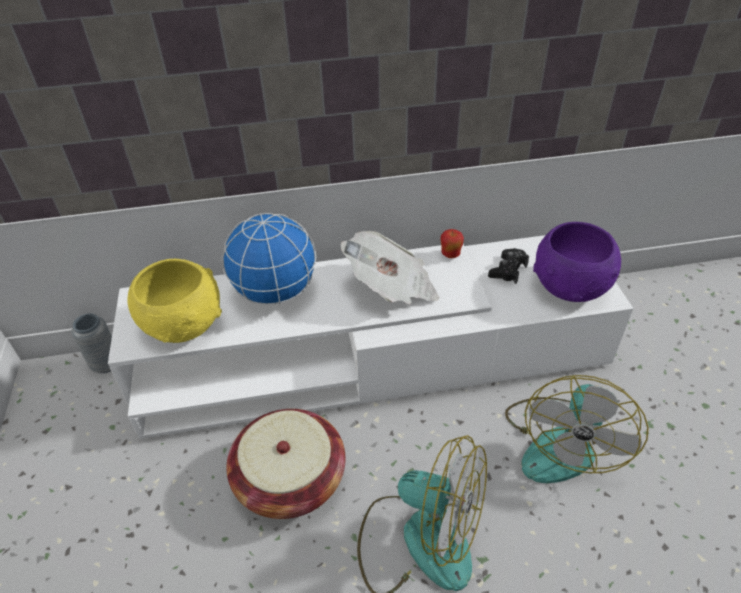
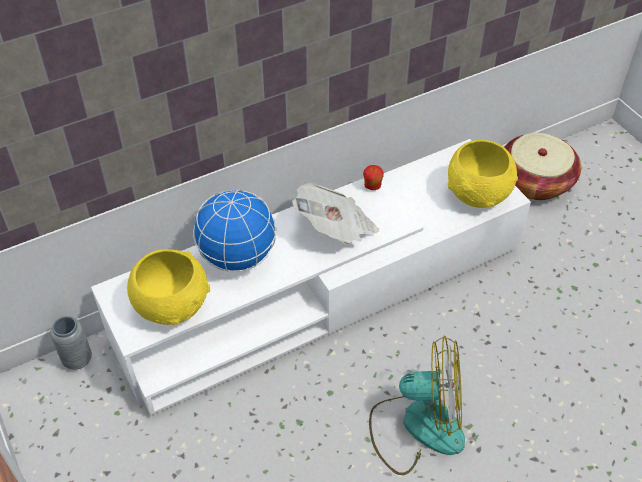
camera: 20 degrees left, 5 degrees up
(290, 479) = (297, 411): basket -> basket (535, 181)
(508, 270) = (423, 190): black game controller -> none
(560, 442) = (498, 323): fan -> none
(571, 288) = (478, 194): purple bowl -> yellow bowl

